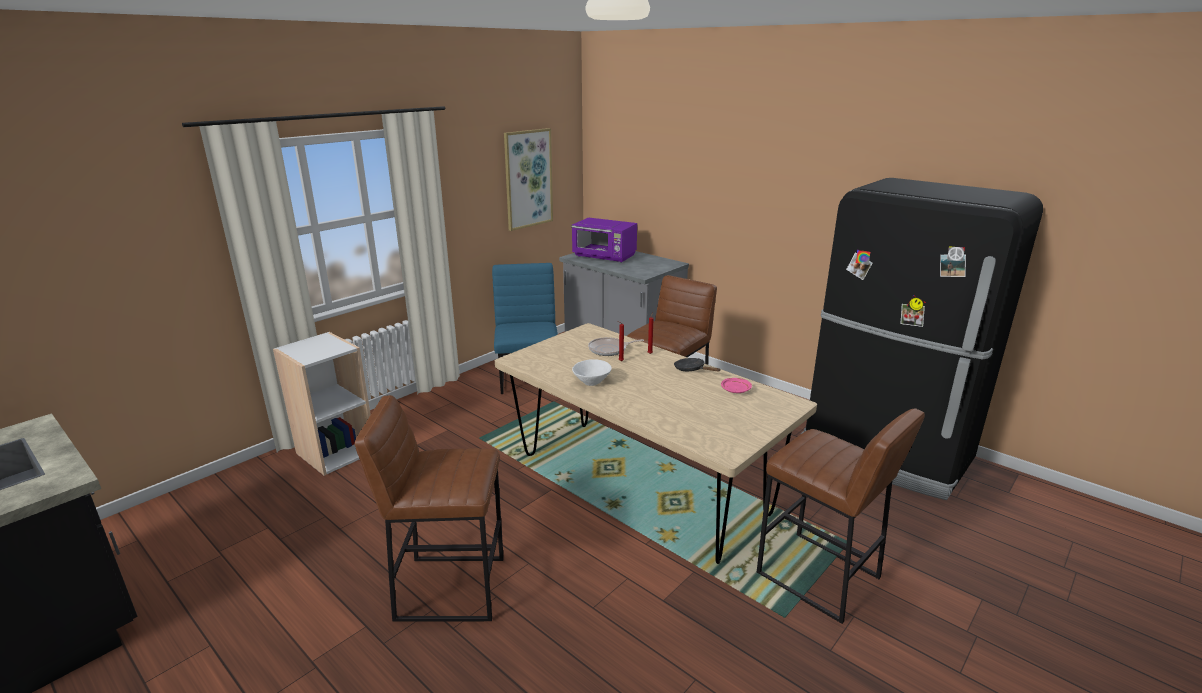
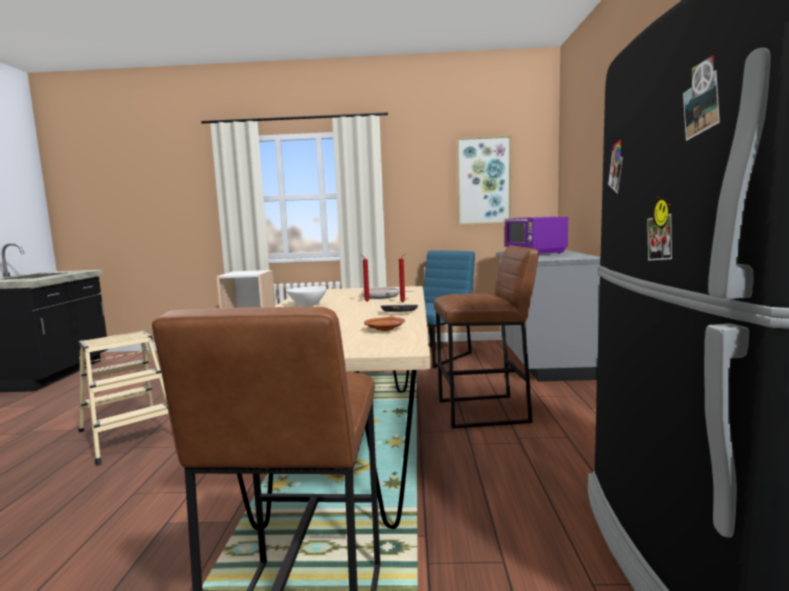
camera: 50 degrees right, 15 degrees down
(449, 588) = (128, 434): brown stool -> beige step ladder
(735, 390) = (385, 329): pink plate -> brown plate

